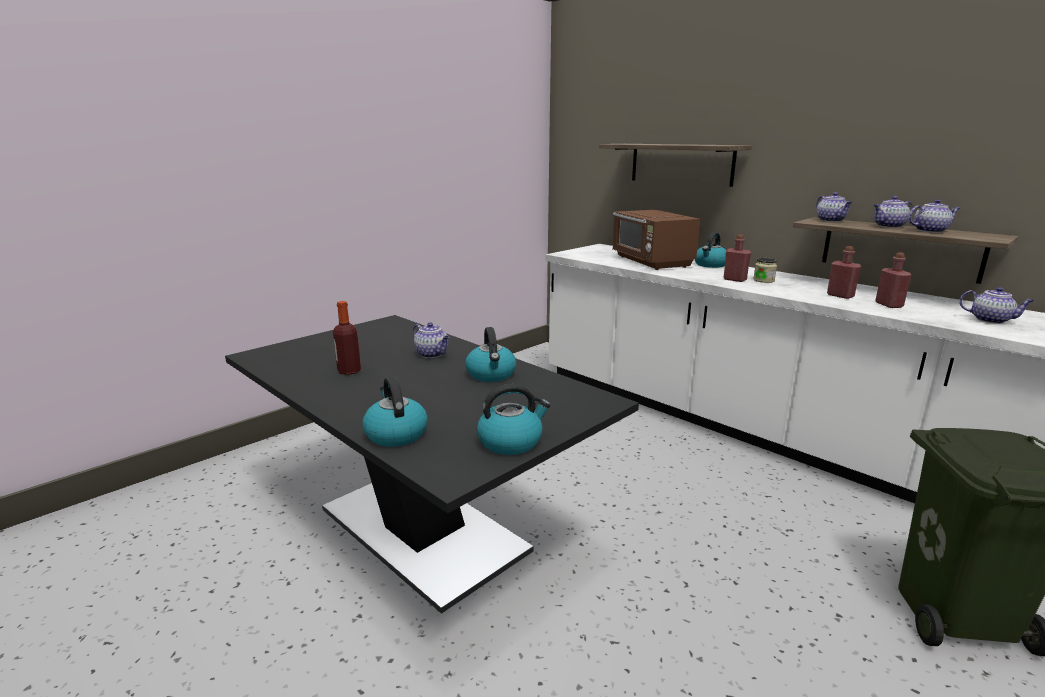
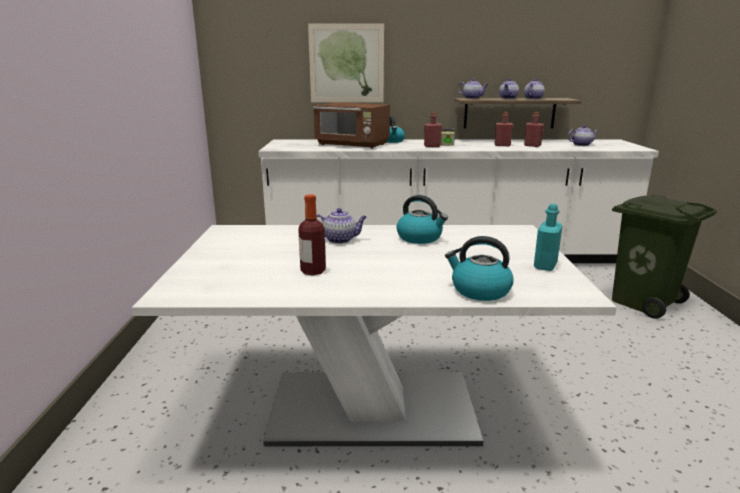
camera: 45 degrees left, 0 degrees up
(422, 529) = (372, 408): black dining table -> white dining table
(511, 441) = (545, 265): kettle -> turquoise bottle
(681, 164) = (346, 63): shelf -> picture

